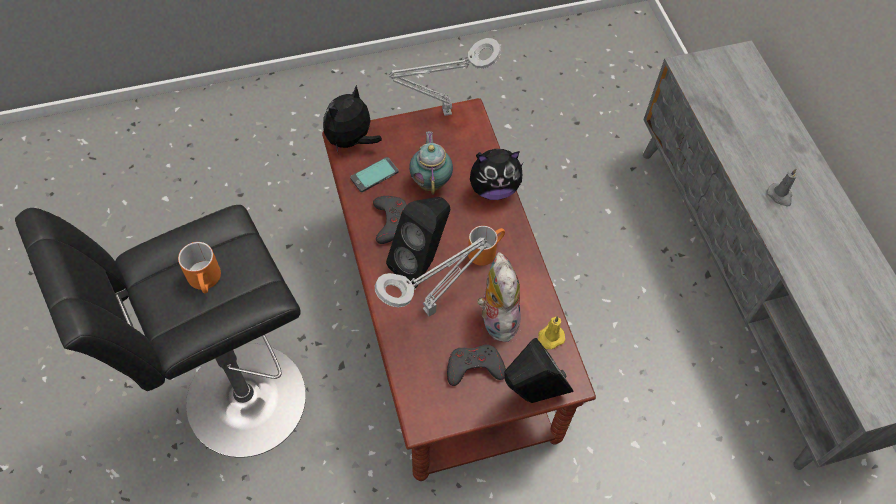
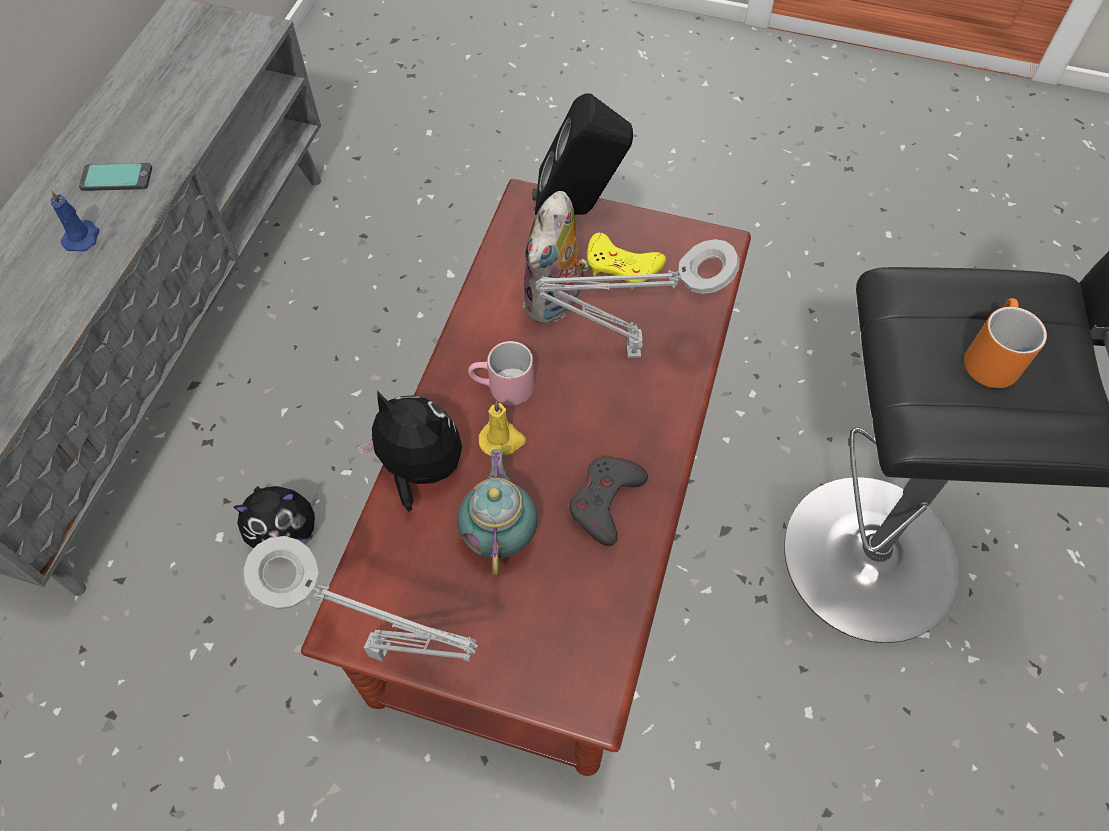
camera: 145 degrees left, 0 degrees up
(351, 141) = (580, 689): plush toy -> plush toy (285, 532)
(374, 175) = (582, 595): phone -> phone (116, 178)
(422, 263) = (601, 416): black speaker -> none
(431, 181) = (500, 534): teapot -> teapot turned 150 degrees clockwise
(474, 367) = (622, 266): grey game controller -> yellow game controller
(485, 250) = (502, 388): orange mug -> pink mug
(549, 338) = (511, 250): yellow candle -> yellow candle (502, 440)
(780, 196) = (82, 237): grey candle -> blue candle

